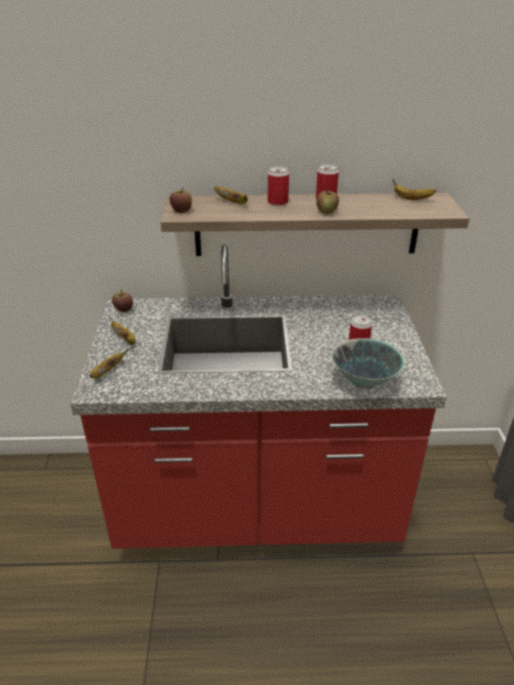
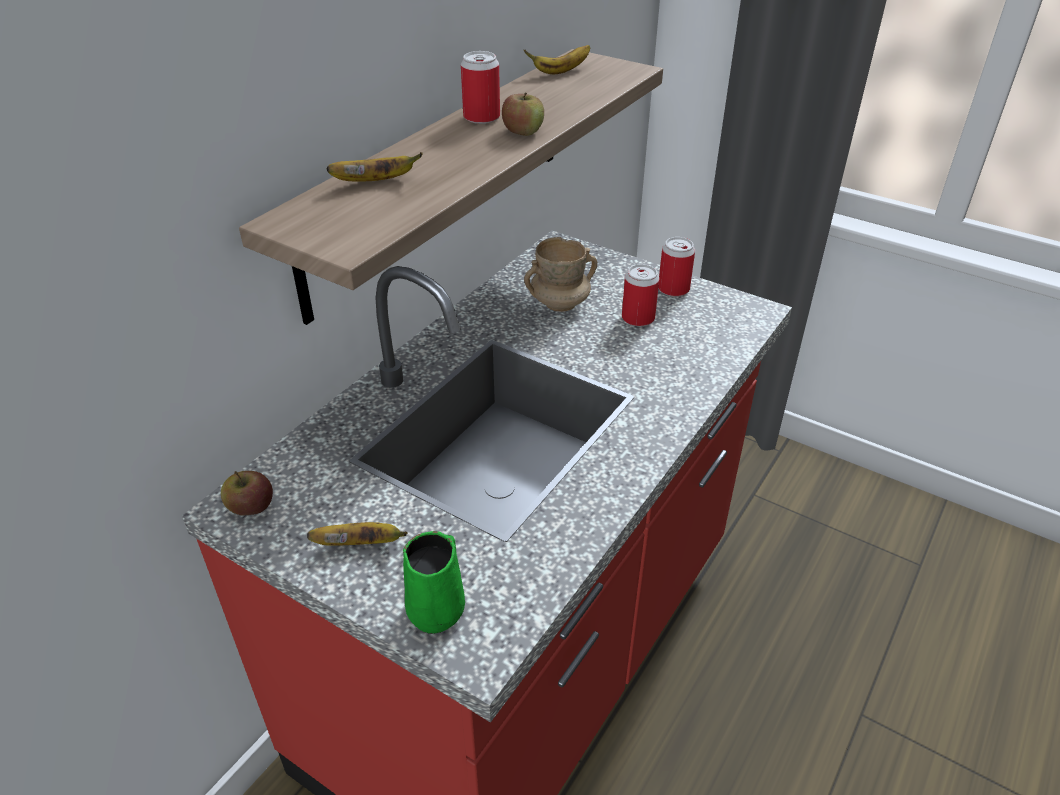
camera: 55 degrees left, 5 degrees up
(107, 371) = (438, 609): banana -> green mug
(181, 210) = (336, 235): apple -> none
(277, 202) = (434, 150): can -> can (673, 289)
(338, 321) = (560, 303): none -> beige mug
(364, 382) = (714, 349): bowl -> none

